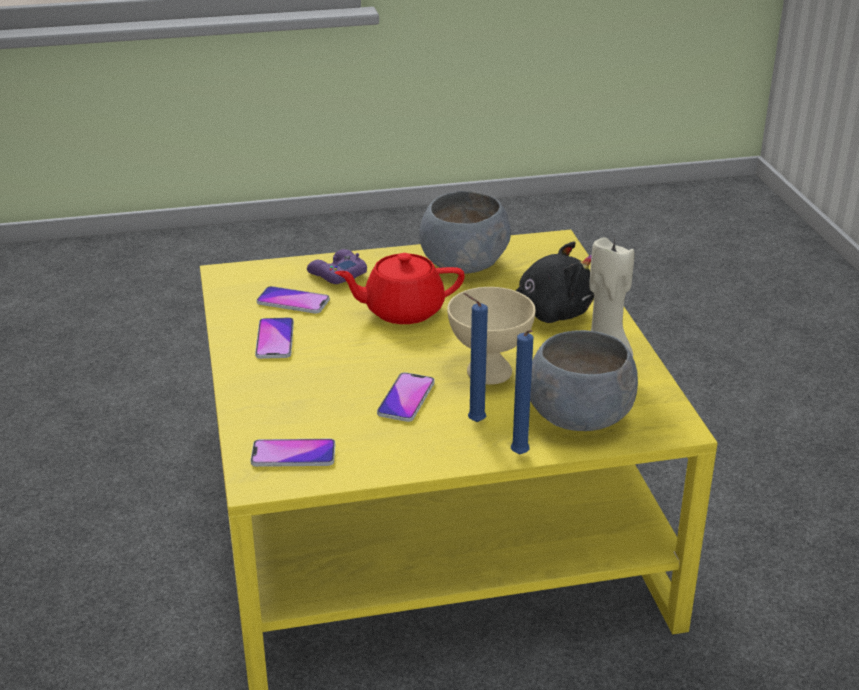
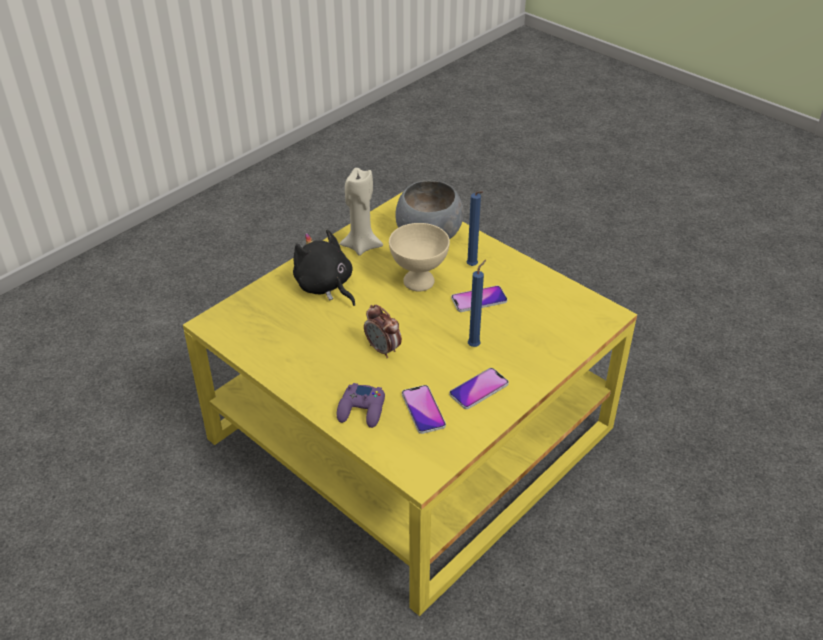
camera: 125 degrees left, 10 degrees up
(293, 454) = (574, 314): phone -> none
(402, 310) = (383, 349): red teapot -> alarm clock
(462, 264) = (289, 352): grey bowl -> none
(520, 456) = (484, 240): blue candle -> blue candle (475, 345)

